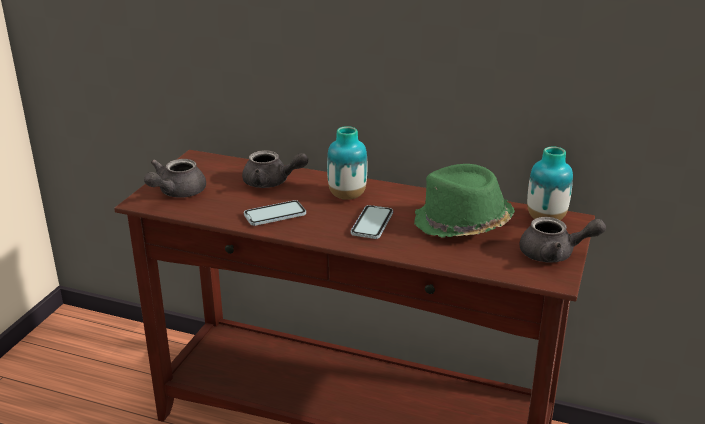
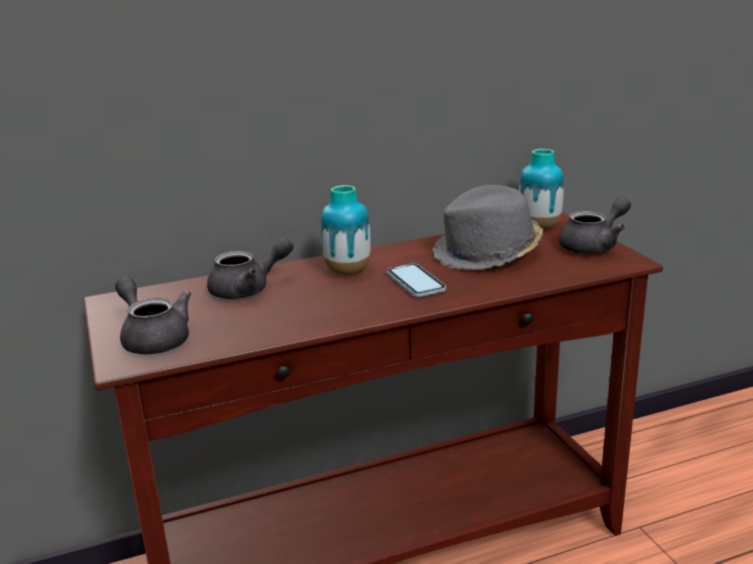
camera: 40 degrees left, 5 degrees down
(176, 193) = (153, 338): grey teapot -> grey teapot turned 150 degrees clockwise
(275, 215) = (309, 312): phone -> none
(461, 224) = (488, 254): green hat -> grey hat

